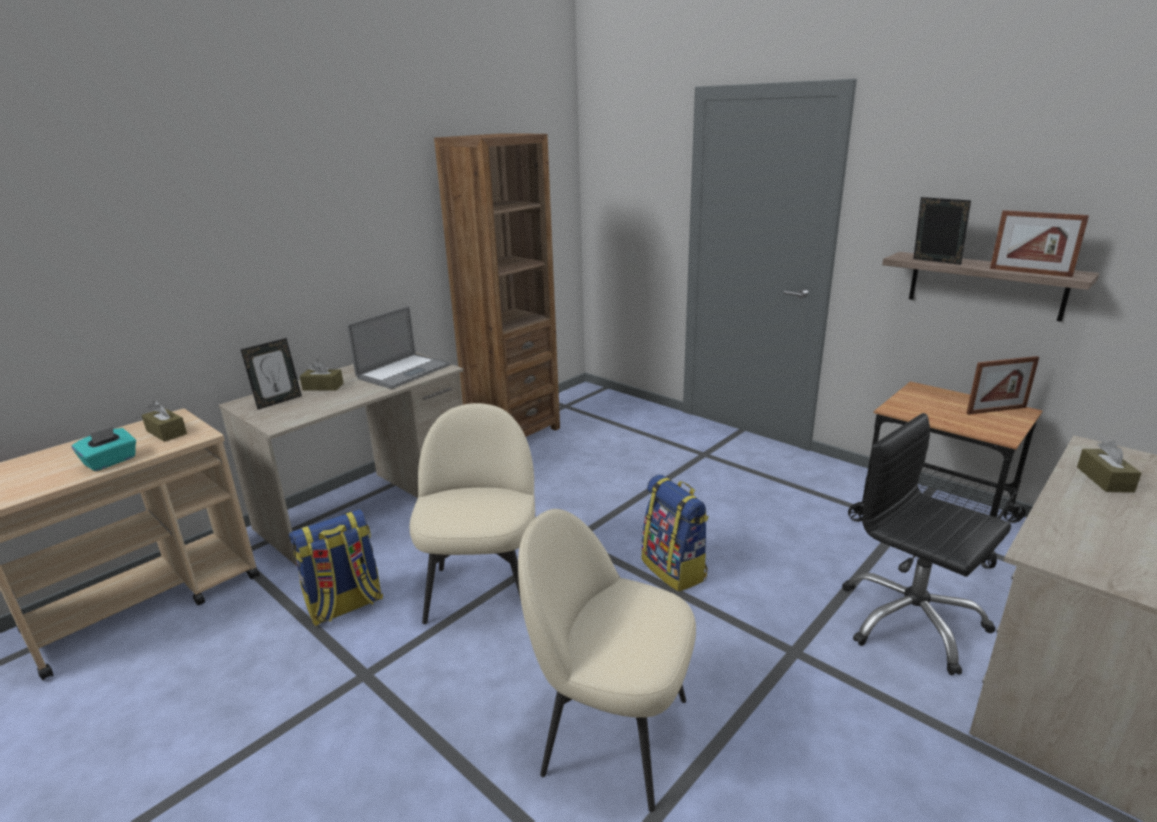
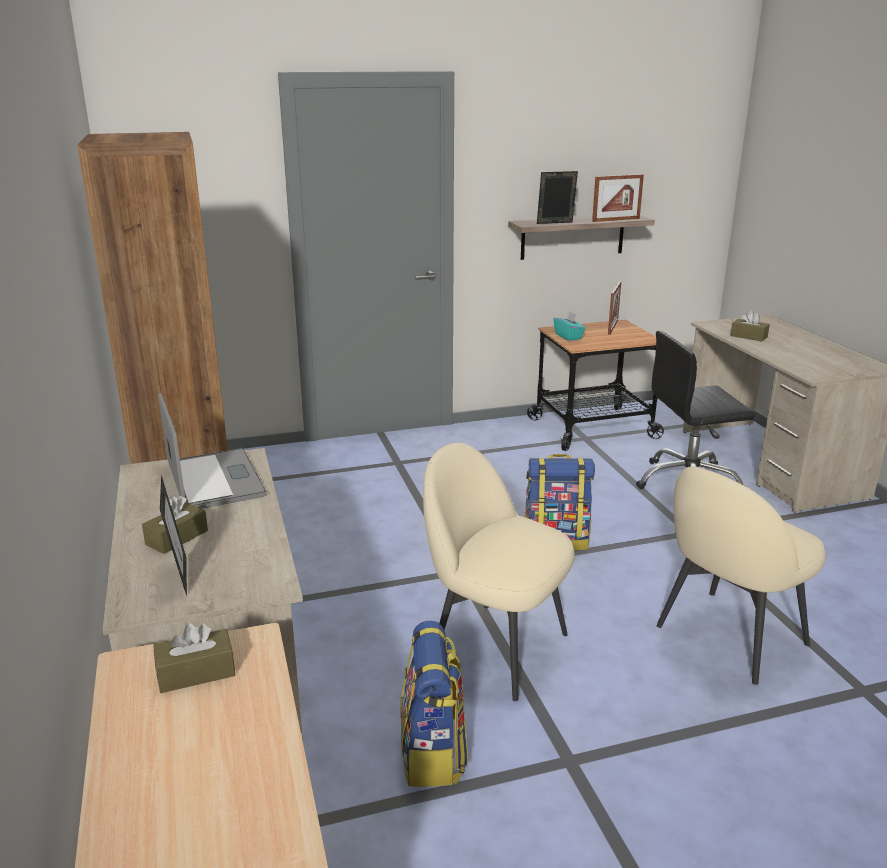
camera: 60 degrees left, 0 degrees up
(111, 462) = (255, 731): turquoise tissue box -> turquoise tissue box (568, 336)

